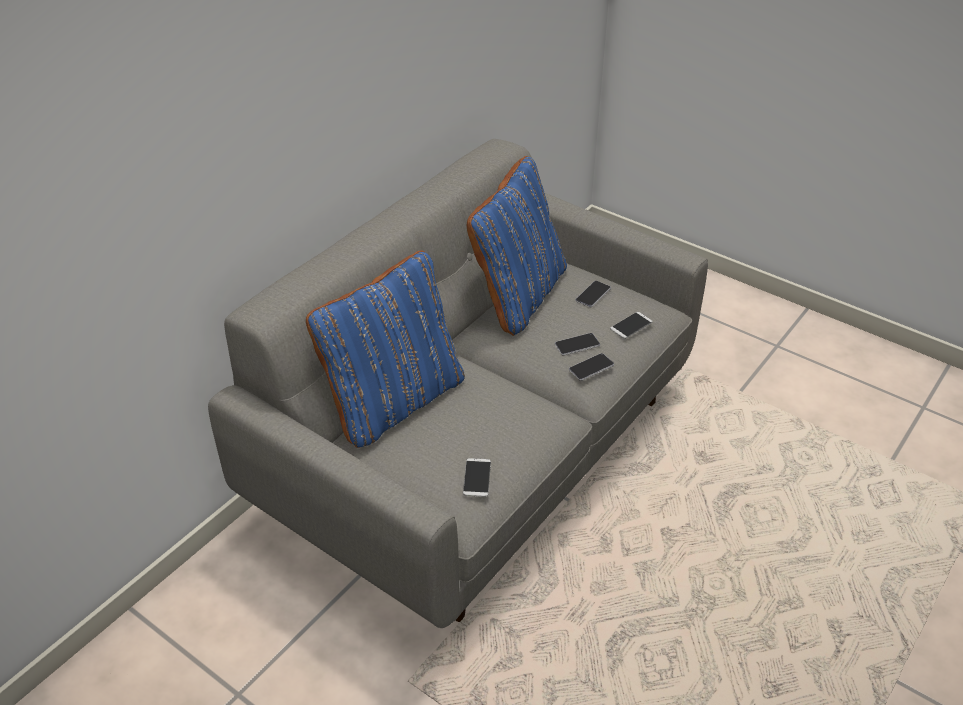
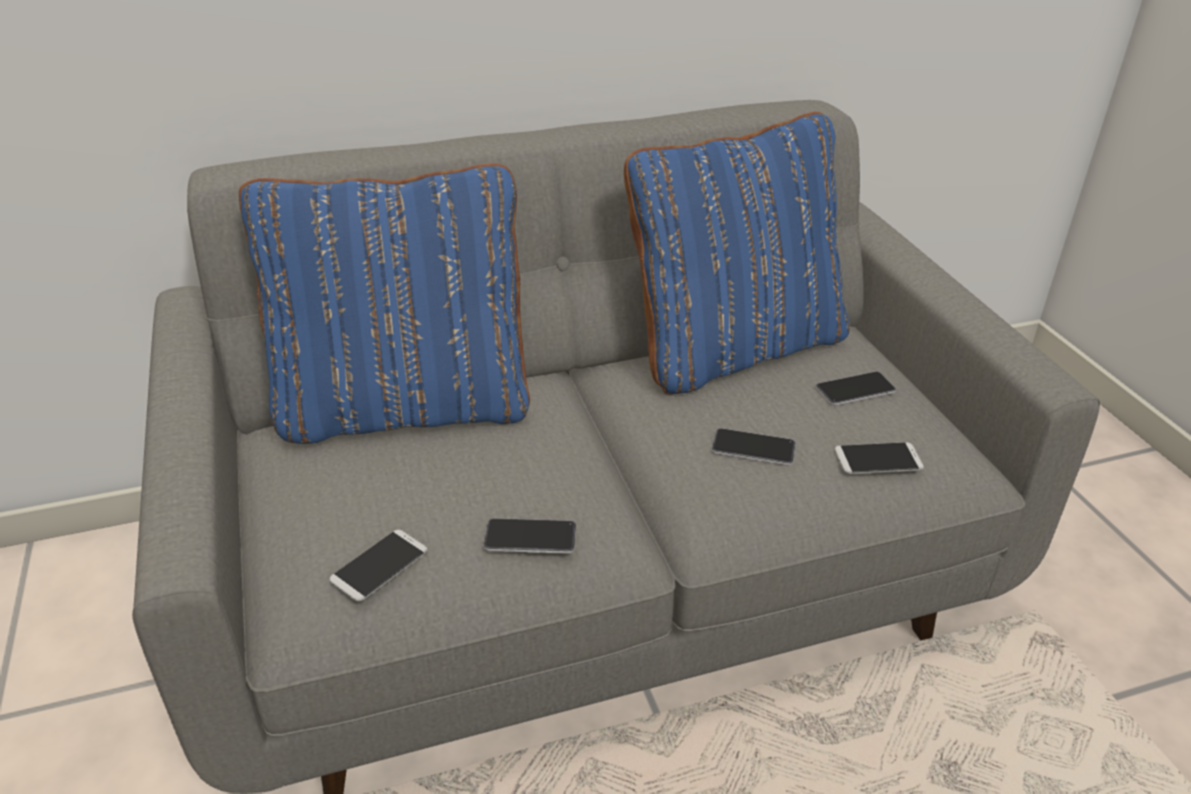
camera: 35 degrees right, 5 degrees down
(591, 368) = (741, 491): phone -> phone (530, 538)

